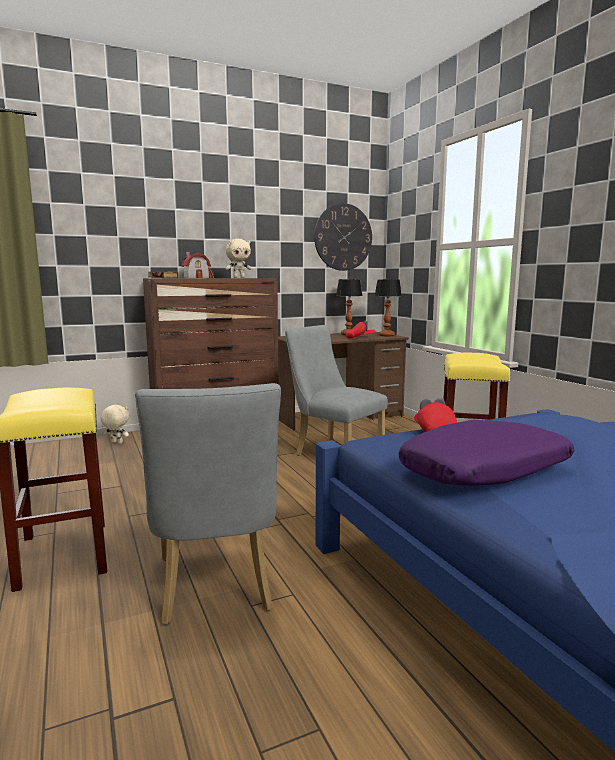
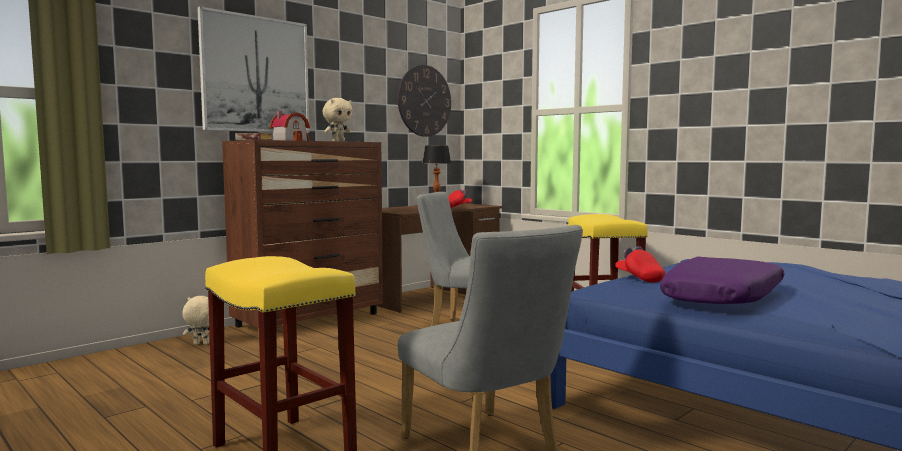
camera: 20 degrees left, 5 degrees down
(173, 220) = (255, 74): none -> picture
(386, 335) = (477, 205): table lamp -> none

